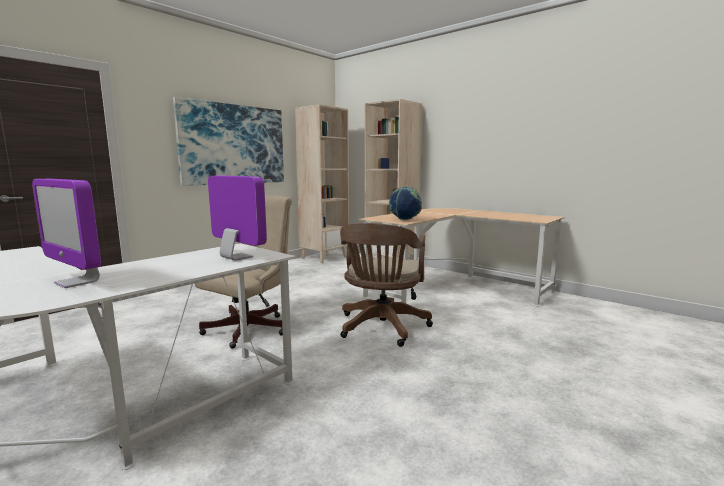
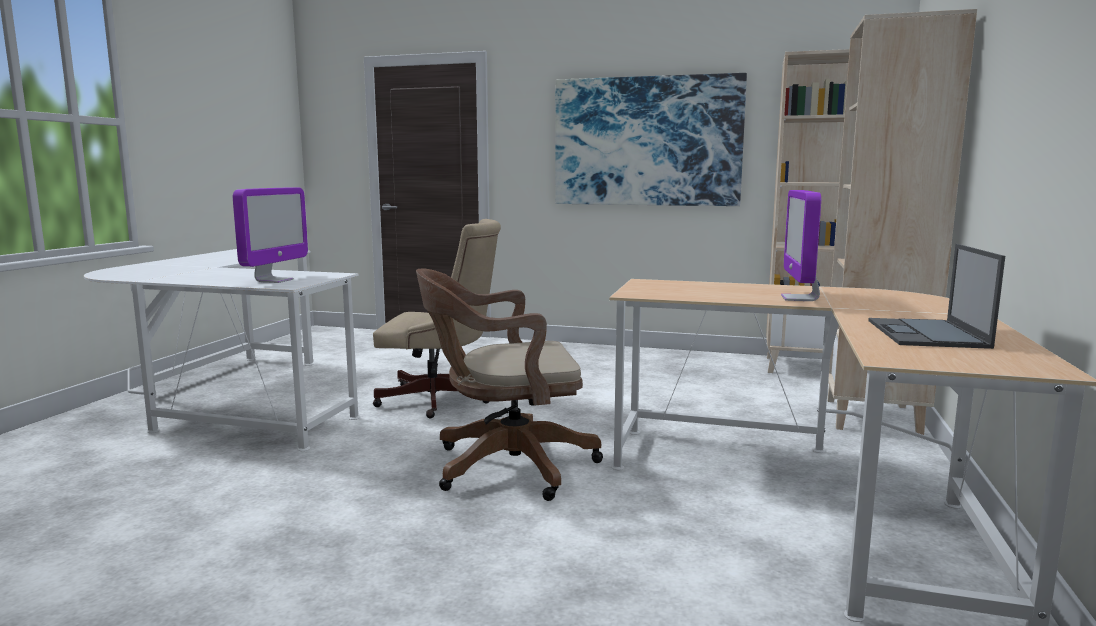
camera: 65 degrees right, 0 degrees up
(77, 282) = (172, 272): monitor -> monitor (799, 298)
(405, 220) = (663, 292): globe -> none
(506, 215) = (927, 334): none -> laptop

